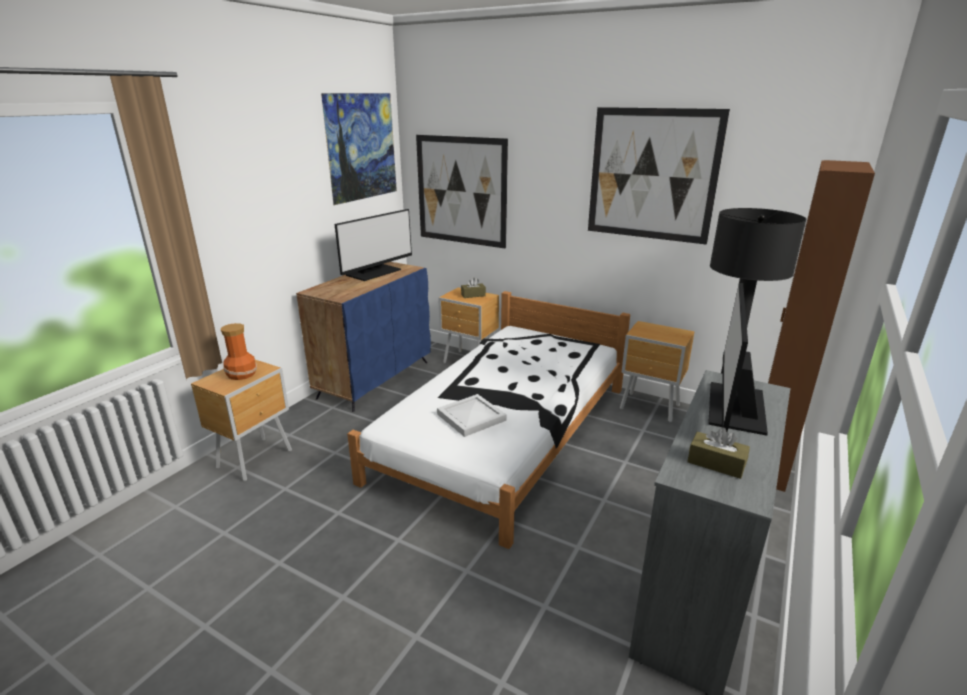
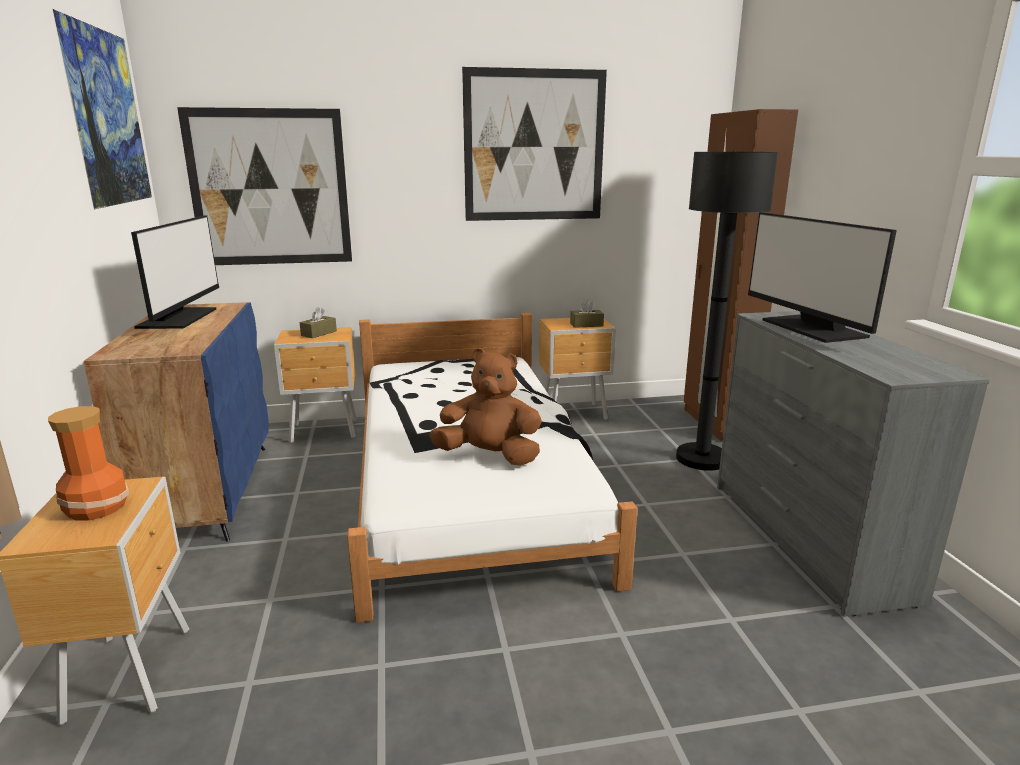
camera: 40 degrees left, 5 degrees down
(472, 417) = (489, 456): white tray -> brown plush toy
(716, 463) = (889, 362): brown tissue box -> brown tissue box (586, 325)

